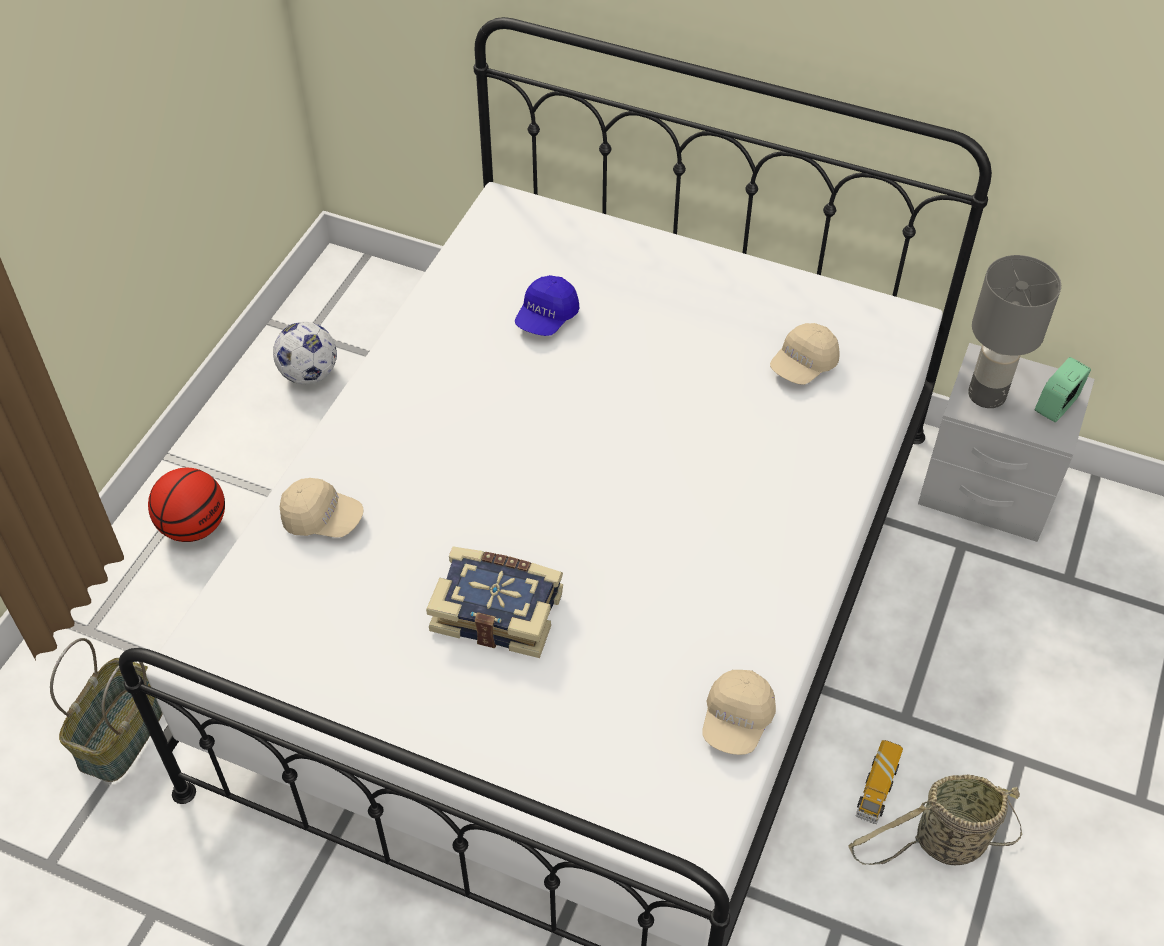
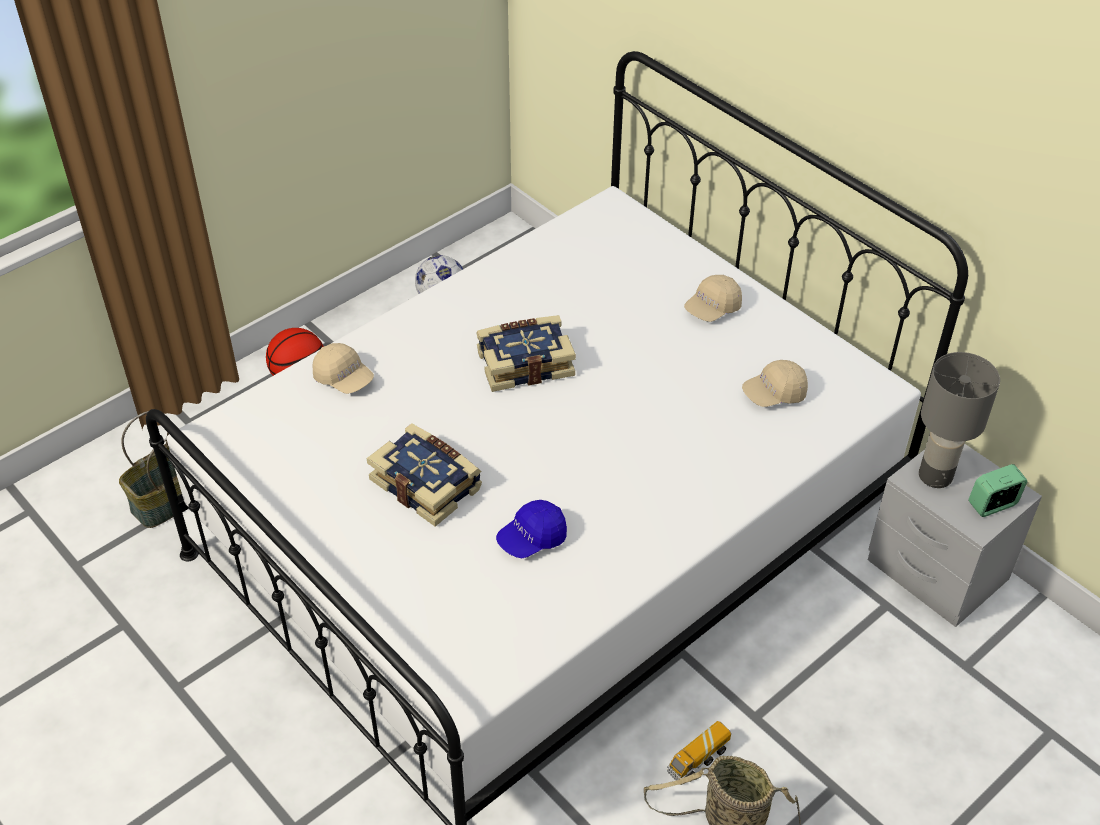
camera: 25 degrees right, 5 degrees down
(519, 424) = (525, 363): none -> book
(546, 318) = (593, 295): blue cap -> blue cap (532, 539)
(736, 721) = (553, 626): beige cap -> beige cap (712, 309)

